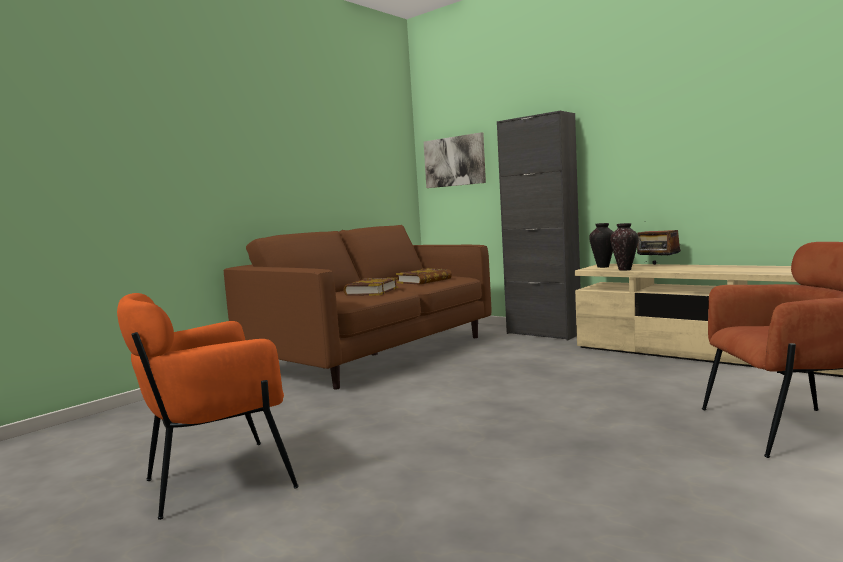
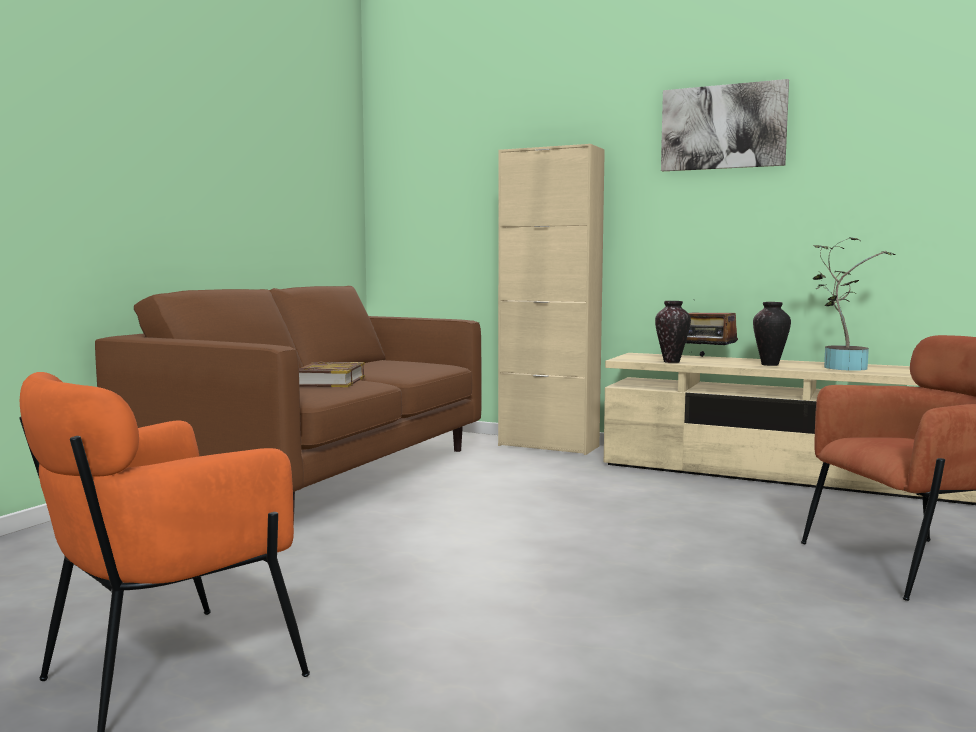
camera: 15 degrees left, 0 degrees up
(424, 281) = (395, 368): book -> none
(454, 161) = (425, 200): picture -> picture (723, 127)
(543, 333) = (548, 446): black cabinet -> beige cabinet
(602, 267) = (638, 357): vase -> vase (769, 365)
(763, 269) = (841, 367): none -> potted plant

